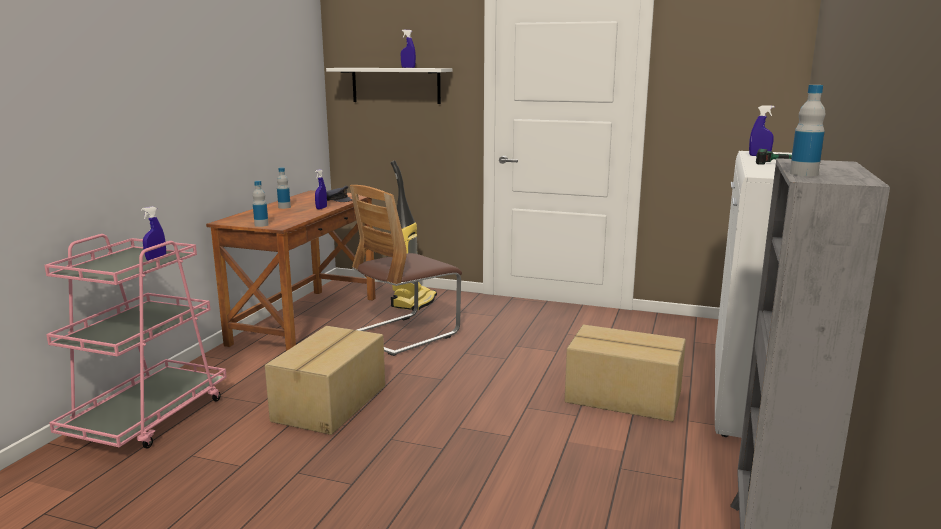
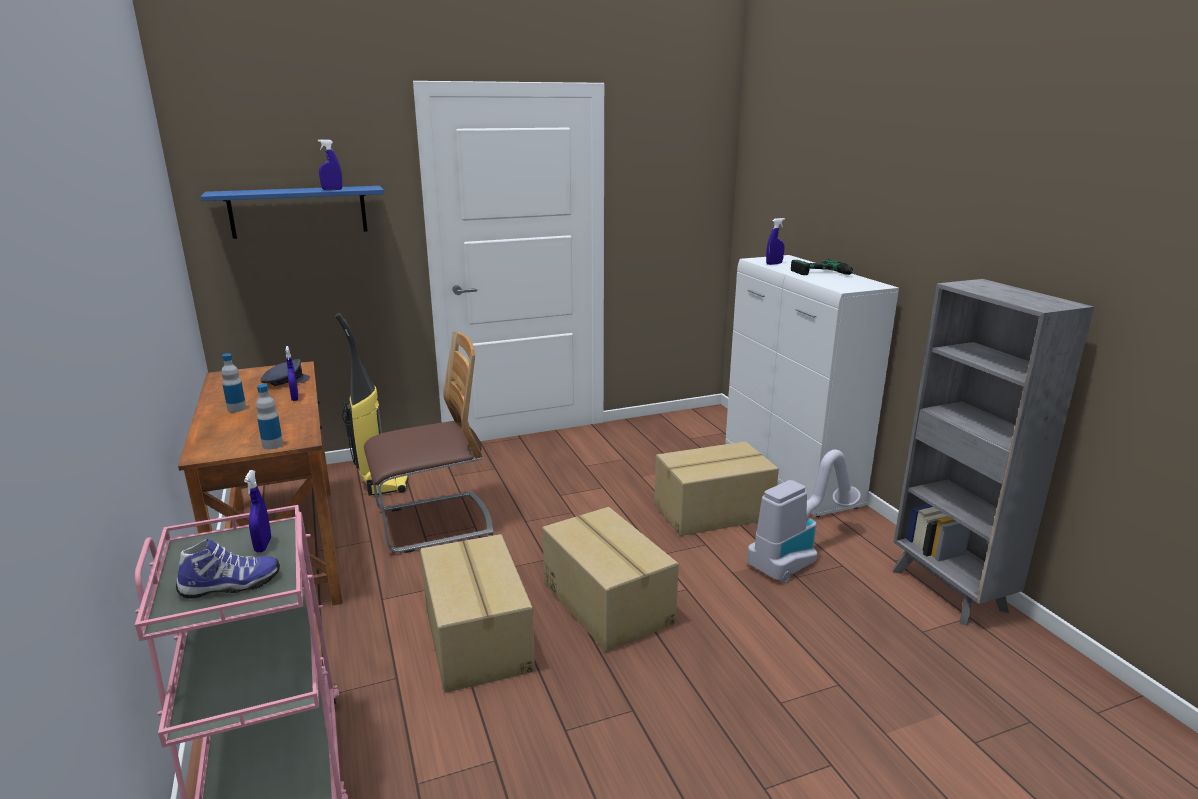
camera: 40 degrees left, 5 degrees up
(111, 268) = (230, 586): none -> shoe
(396, 85) = (298, 211): white shelf -> blue shelf
(405, 334) = (433, 523): chair -> chair turned 120 degrees counterclockwise
(440, 419) = (608, 602): none -> cardboard box
(650, 454) = (798, 554): none -> vacuum cleaner
(803, 174) = (1020, 301): bottle -> none

